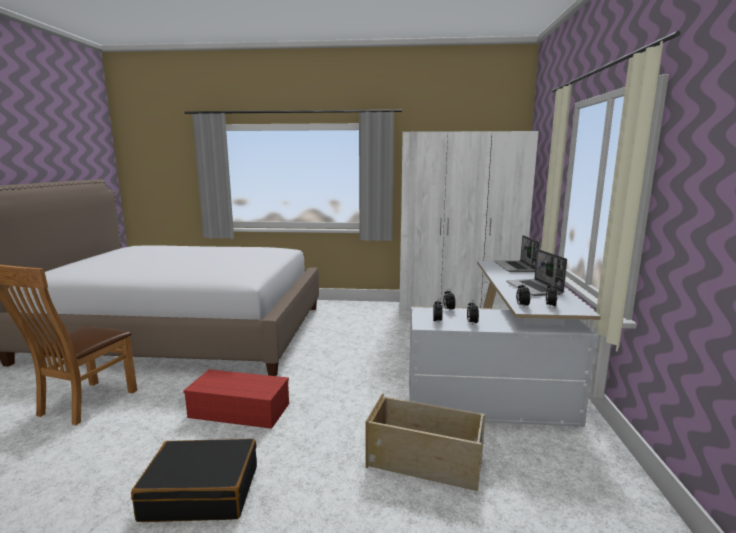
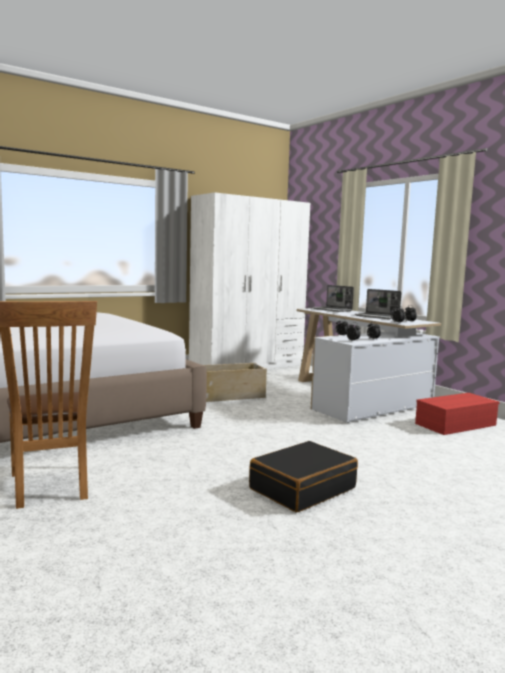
camera: 40 degrees left, 5 degrees down
(241, 410) = (222, 449): red storage box -> red storage box (455, 424)
(426, 461) = (392, 437): beige storage box -> beige storage box (230, 396)

